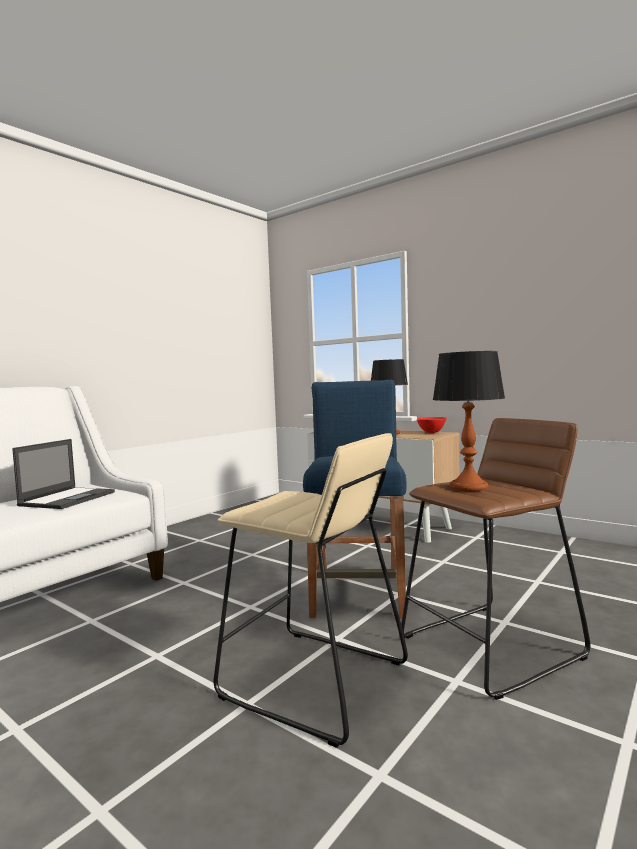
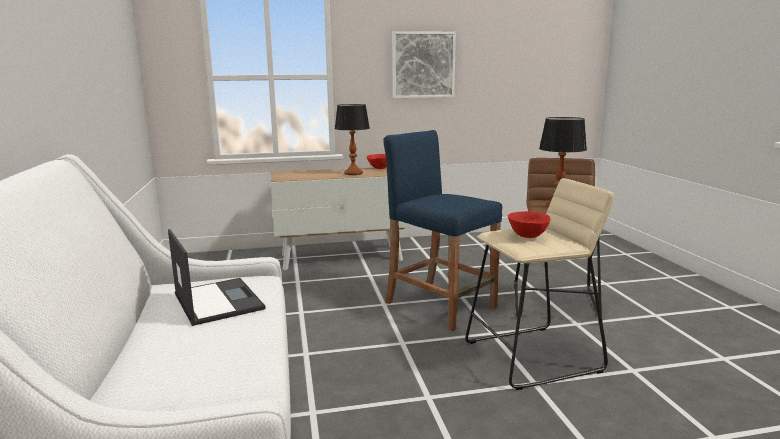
camera: 50 degrees left, 10 degrees up
(294, 502) = (528, 237): none -> red bowl
(507, 313) = (423, 65): none -> picture

